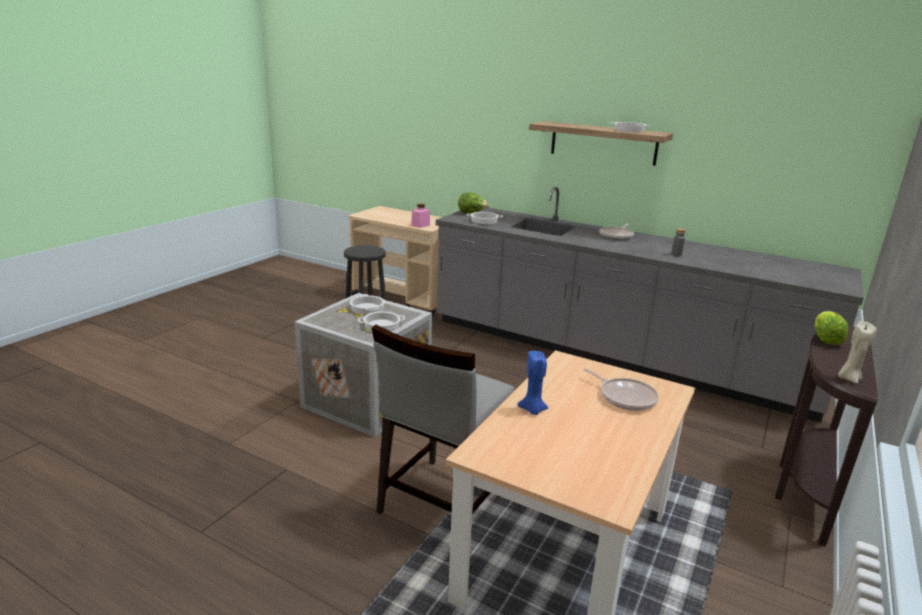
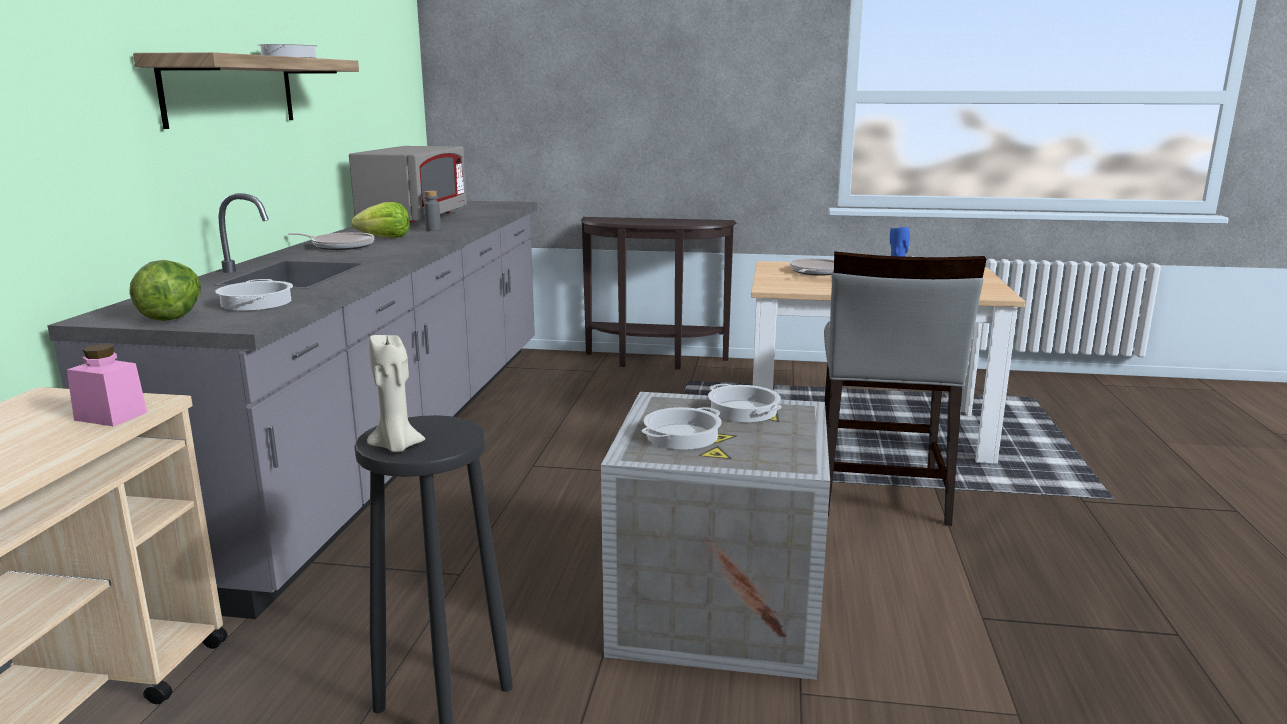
camera: 110 degrees left, 5 degrees down
(441, 502) = (879, 492): grey chair -> grey chair turned 90 degrees clockwise
(729, 255) = (414, 219): none -> grey microwave
(825, 339) = (630, 222): lettuce -> lettuce (385, 237)
(848, 378) = (708, 221): beige candle -> beige candle (396, 447)

